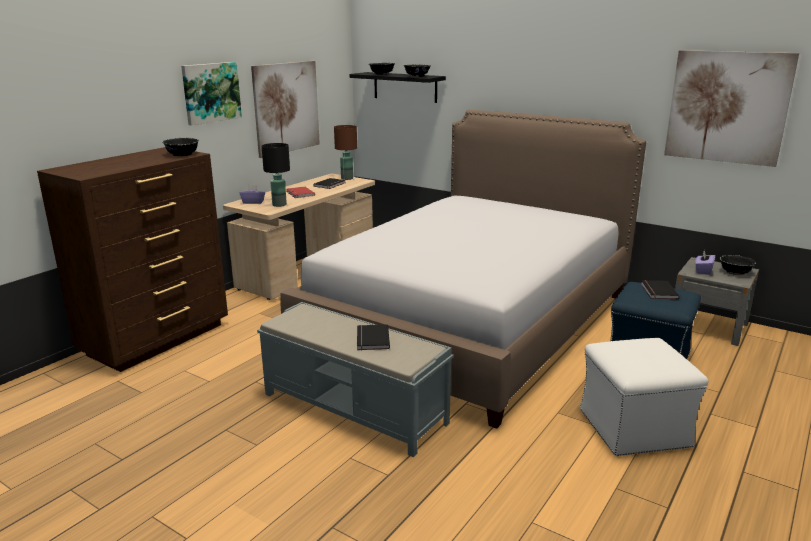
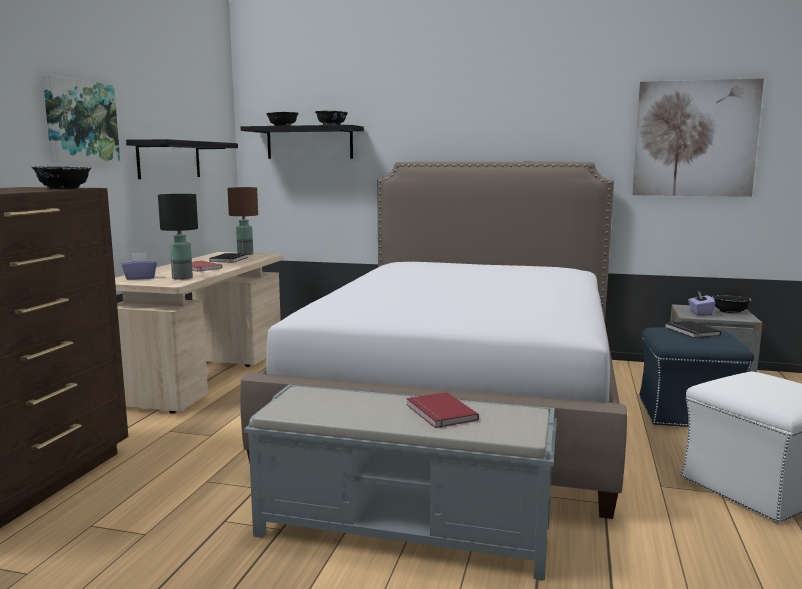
camera: 20 degrees left, 10 degrees down
(286, 107) = (169, 159): picture -> black shelf
(371, 339) = (439, 413): black book -> red book

